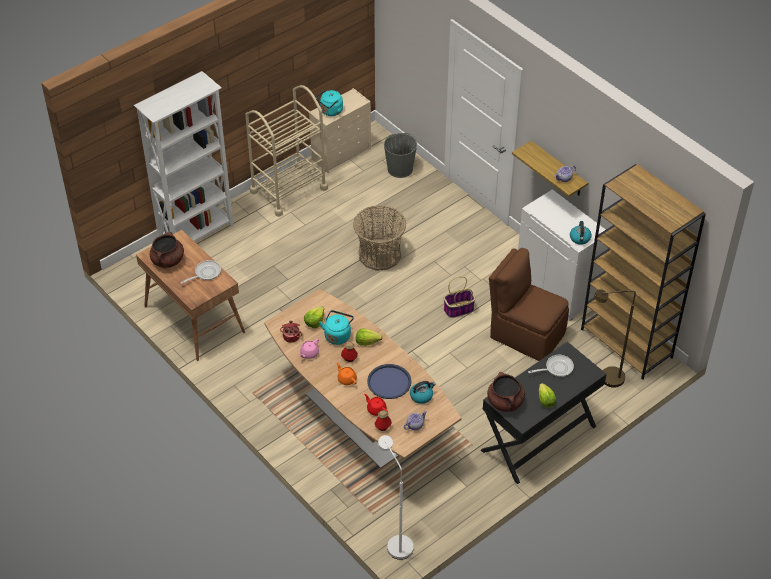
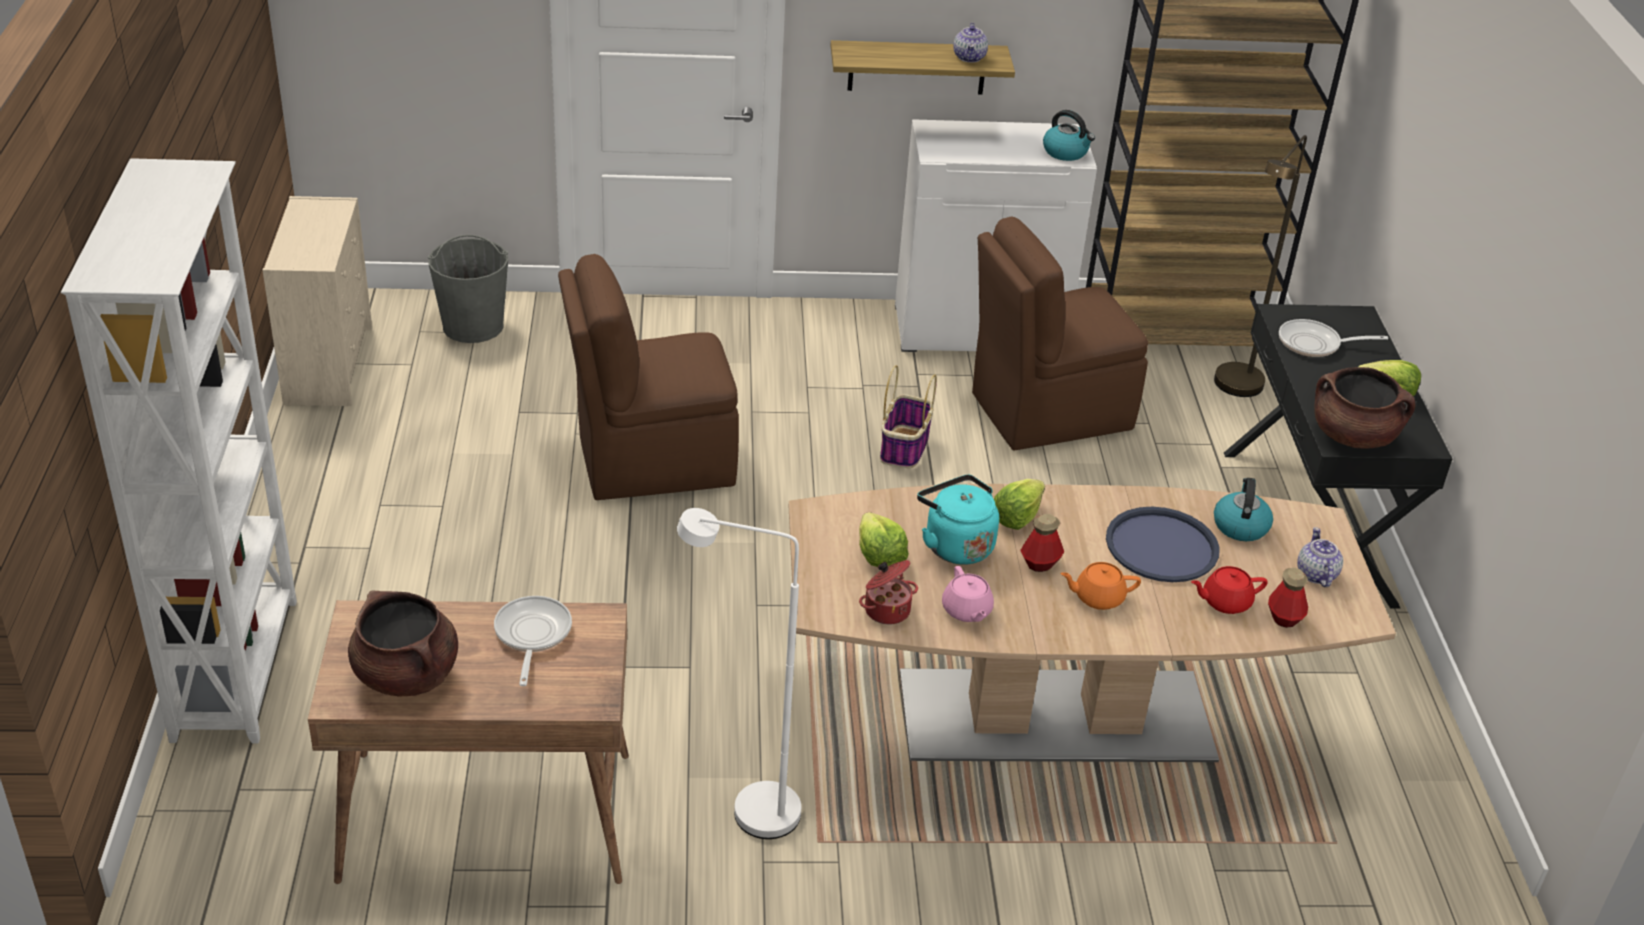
camera: 55 degrees left, 10 degrees down
(288, 190) = (317, 475): beige cart -> none
(330, 111) = (307, 248): turquoise kettle -> none
(379, 254) = (651, 461): basket -> brown chair
(396, 542) = (1439, 850): white floor lamp -> white floor lamp (747, 811)
(556, 368) = (1314, 344): frying pan -> frying pan turned 105 degrees counterclockwise

